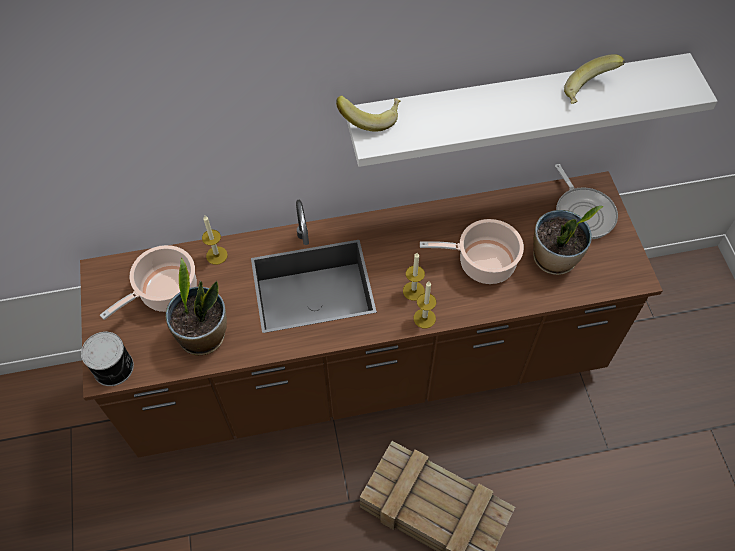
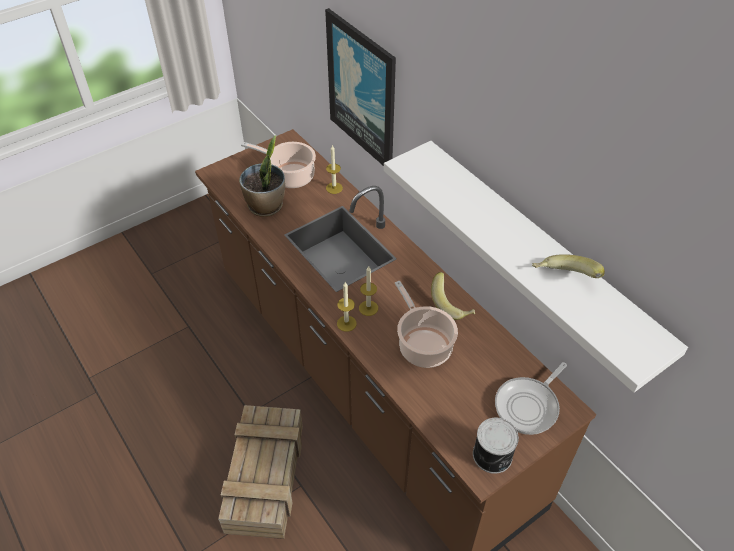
camera: 65 degrees right, 10 degrees down
(114, 367) = (222, 175): can -> can (493, 456)
(209, 132) = (362, 90): none -> picture
(370, 118) = (428, 156): banana -> banana (452, 305)
(554, 259) = (460, 397): potted plant -> none

